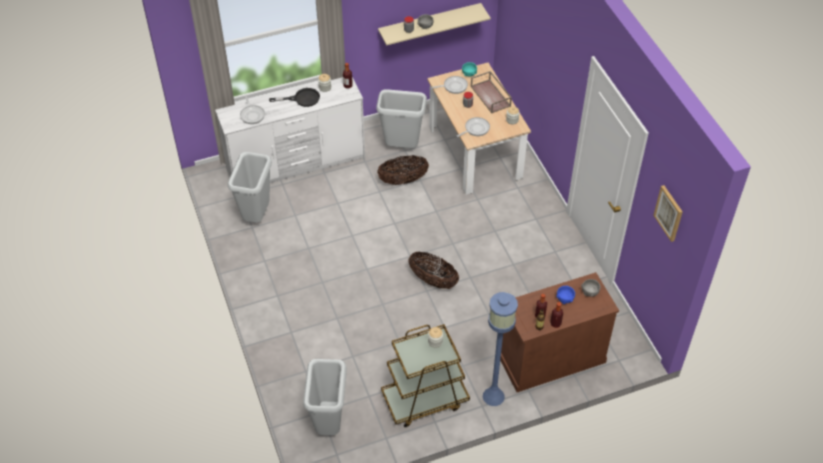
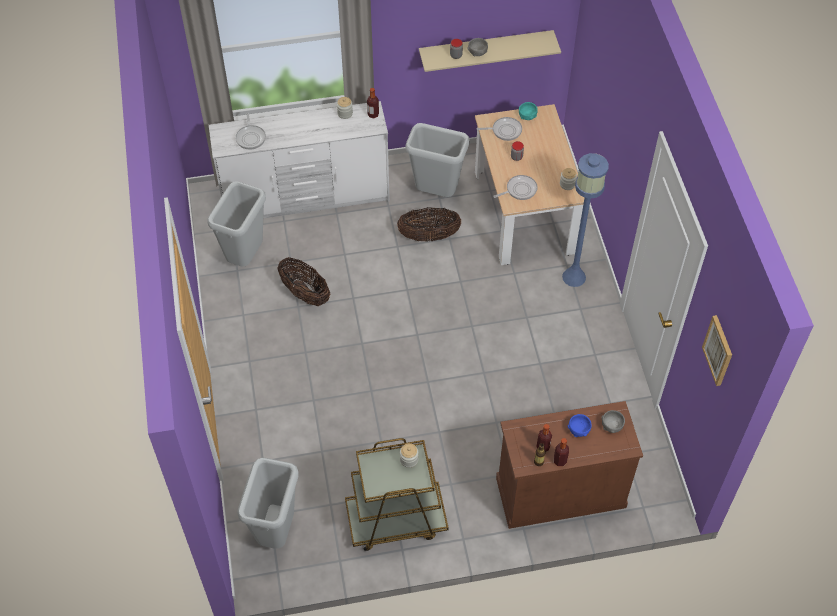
camera: 10 degrees right, 5 degrees up
(302, 99) = (314, 124): black frying pan -> none
(433, 280) = (438, 369): basket -> basket (305, 293)
(491, 96) = (548, 149): brown tray -> none
(493, 396) = (479, 529): blue floor lamp -> blue floor lamp (573, 277)

